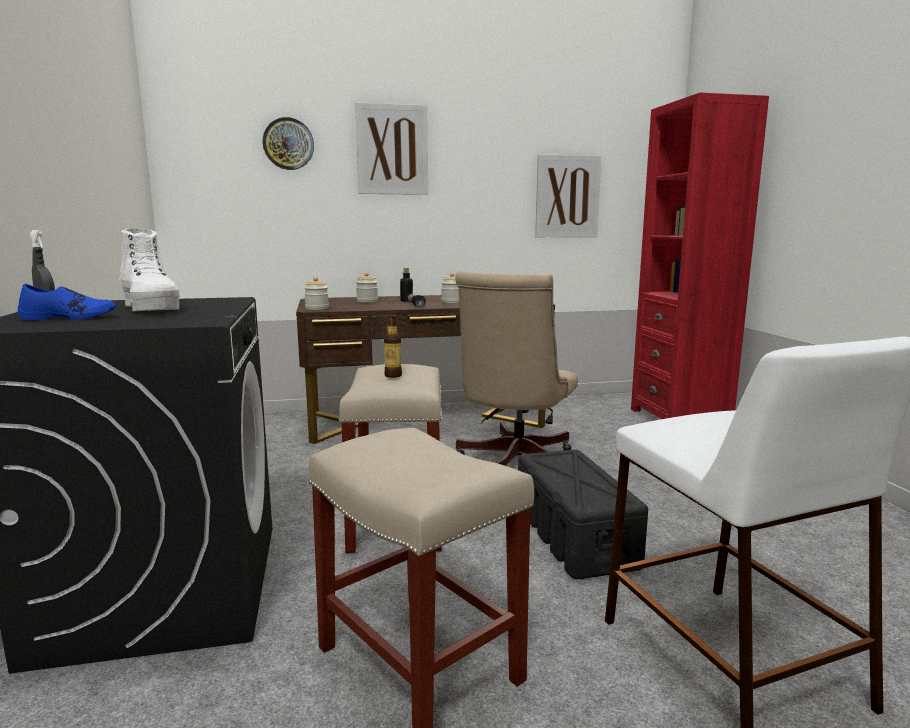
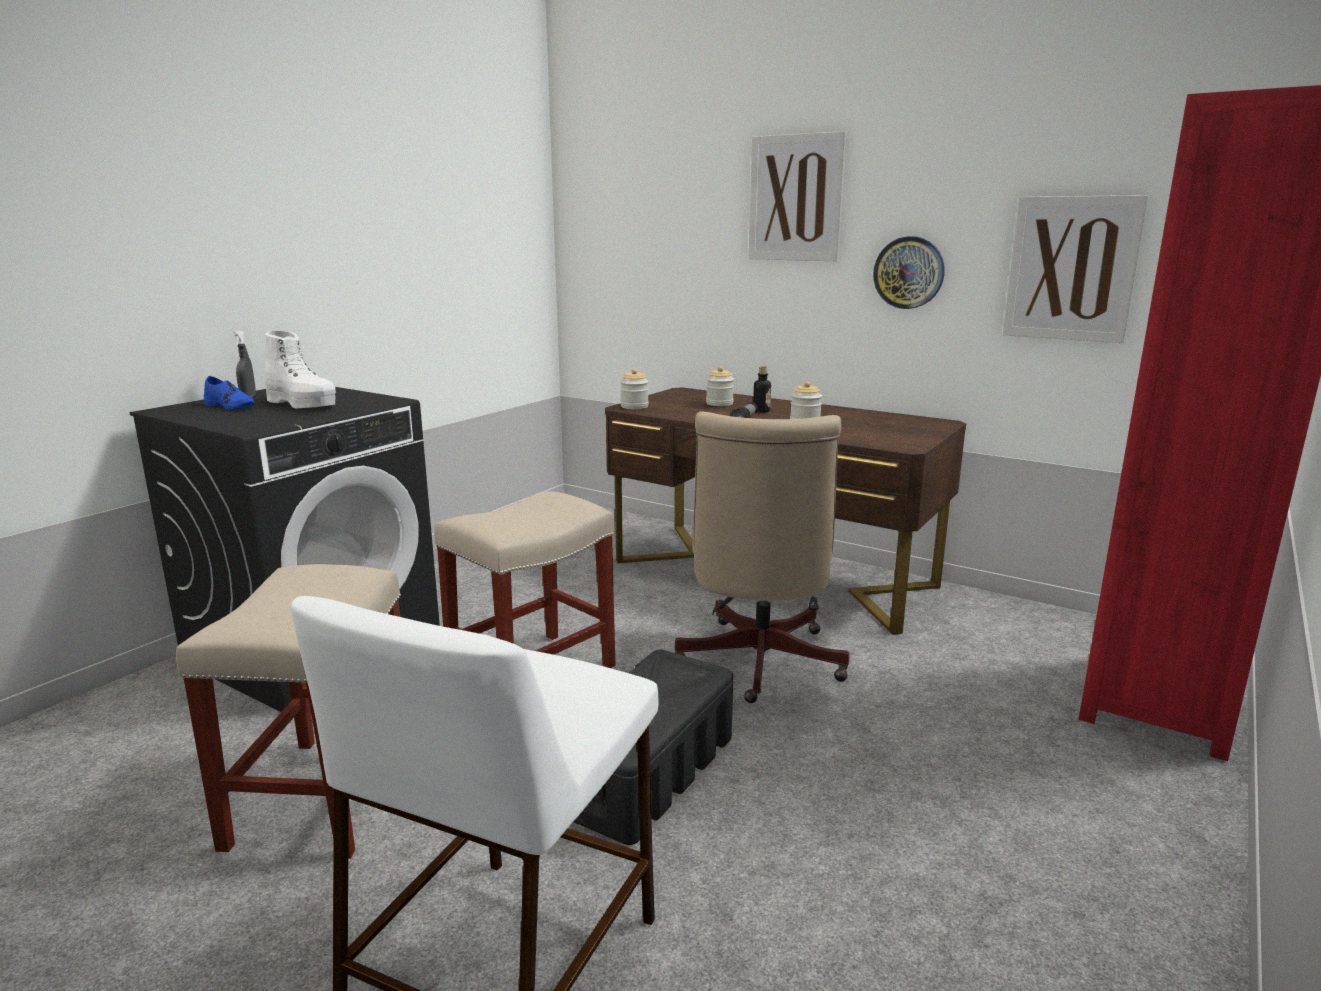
camera: 45 degrees right, 5 degrees up
(151, 308) = (302, 404): white boot -> white boot turned 60 degrees counterclockwise
(288, 144) = (677, 196): wall clock -> wall clock (909, 272)
(393, 375) = (531, 509): bottle -> none
(513, 464) = (757, 665): beige office chair -> beige office chair turned 60 degrees counterclockwise

